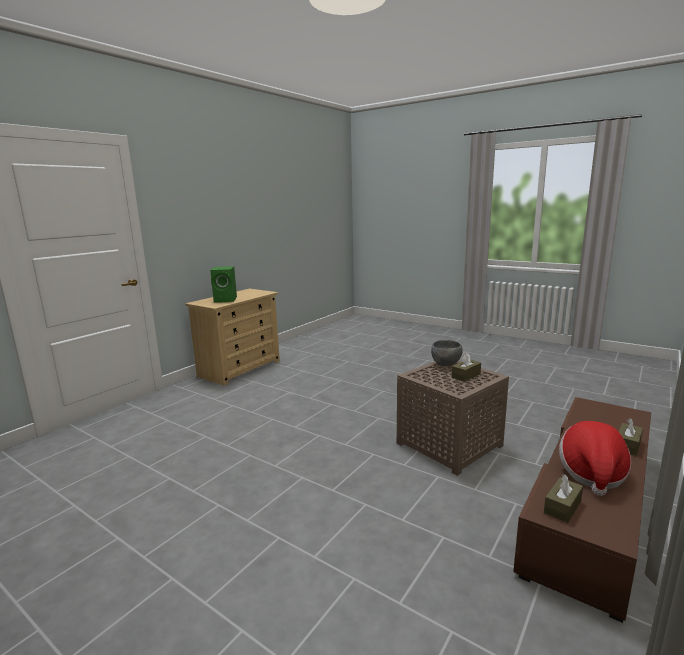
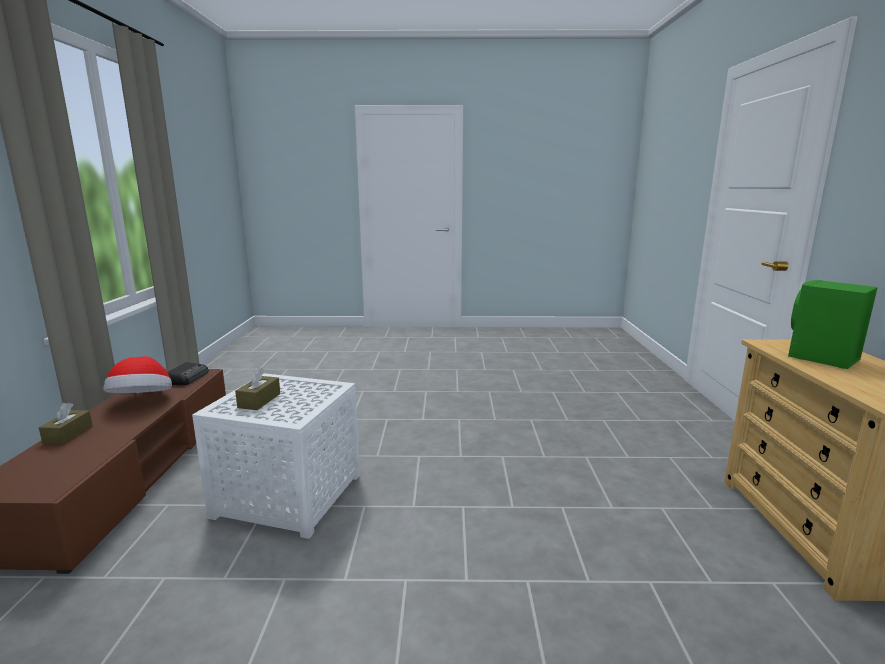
camera: 145 degrees right, 0 degrees up
(446, 364) = (293, 412): grey bowl -> none
(449, 445) = (288, 494): brown side table -> white side table
(562, 507) = (187, 377): brown tissue box -> radio

